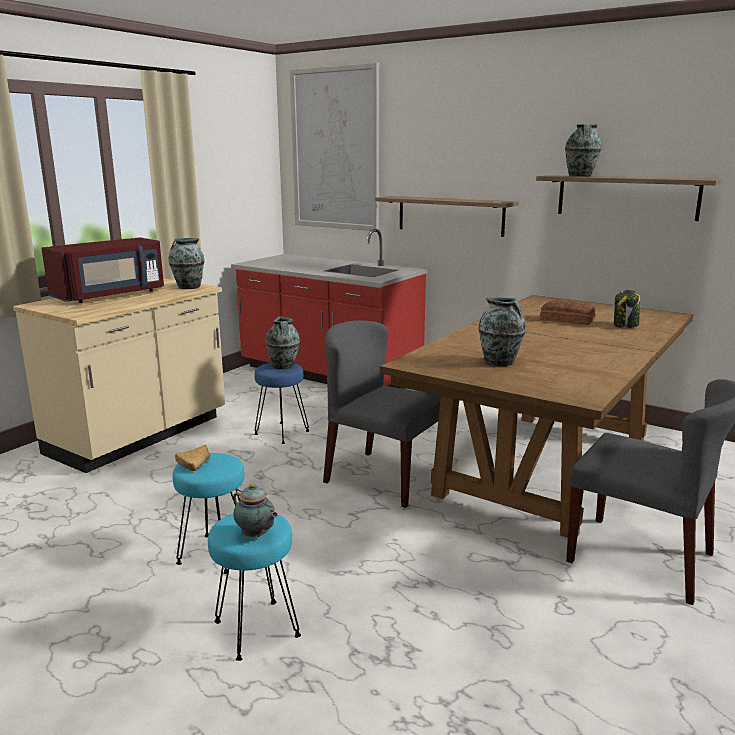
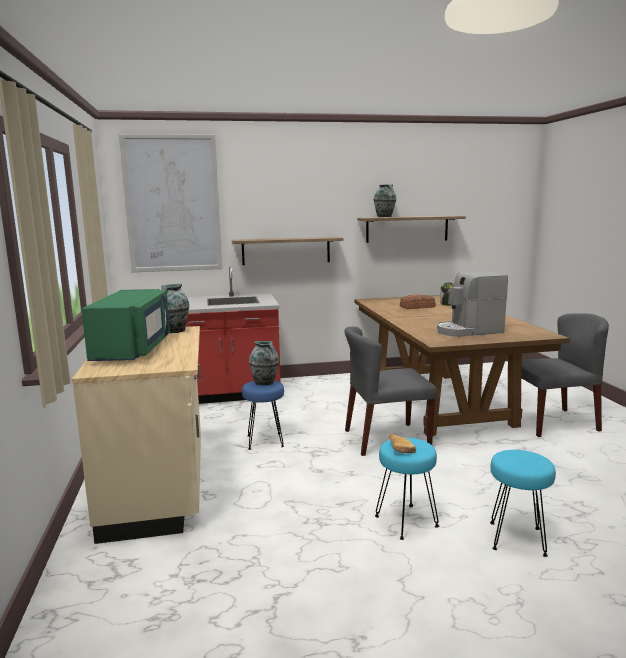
camera: 45 degrees left, 5 degrees down
(110, 295) = (134, 349): red microwave -> green microwave
(256, 536) = (537, 461): teapot -> none
(500, 362) = (468, 331): vase -> coffee machine

